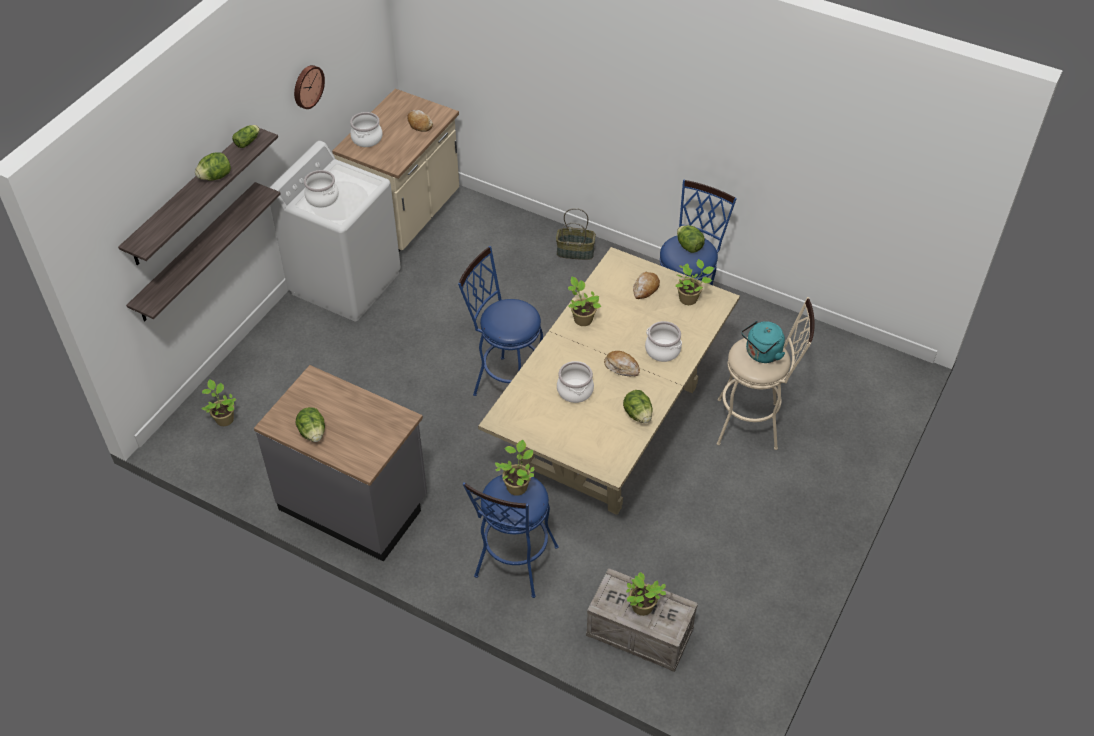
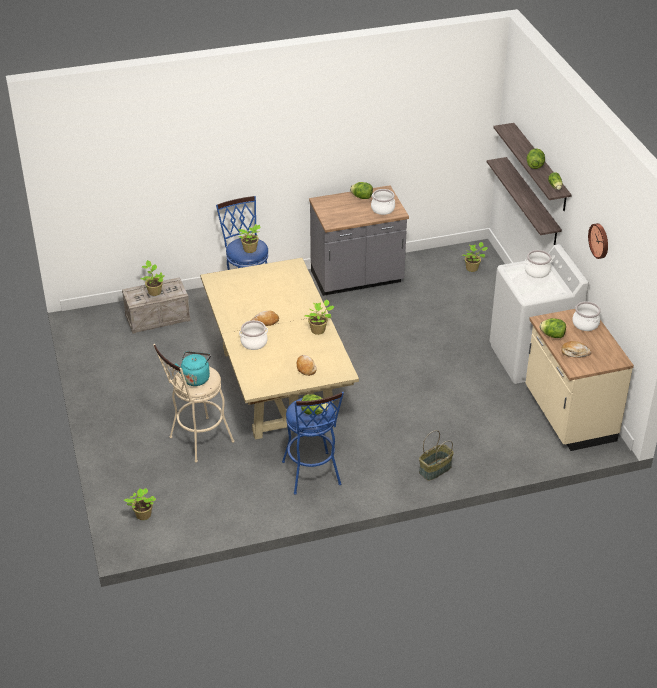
camera: 135 degrees right, 10 degrees down
(506, 383) = (363, 370): blue stool -> none
(574, 390) = (275, 297): cooking pot -> cooking pot (383, 209)
(638, 414) = (229, 306): lettuce -> lettuce (552, 335)
(689, 299) = (272, 379): potted plant -> potted plant (142, 516)

